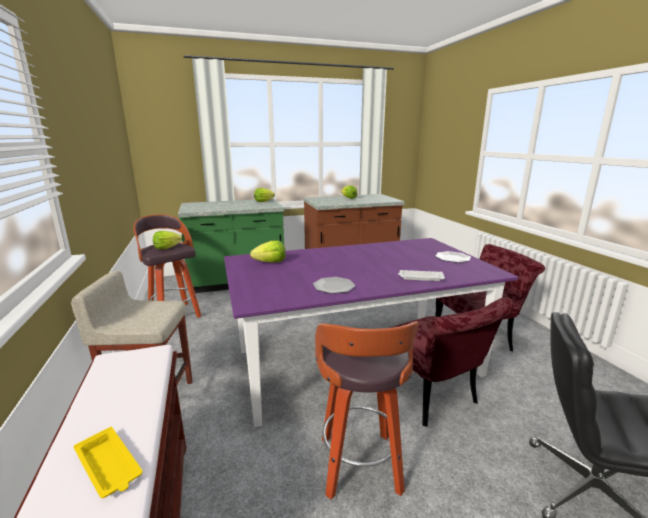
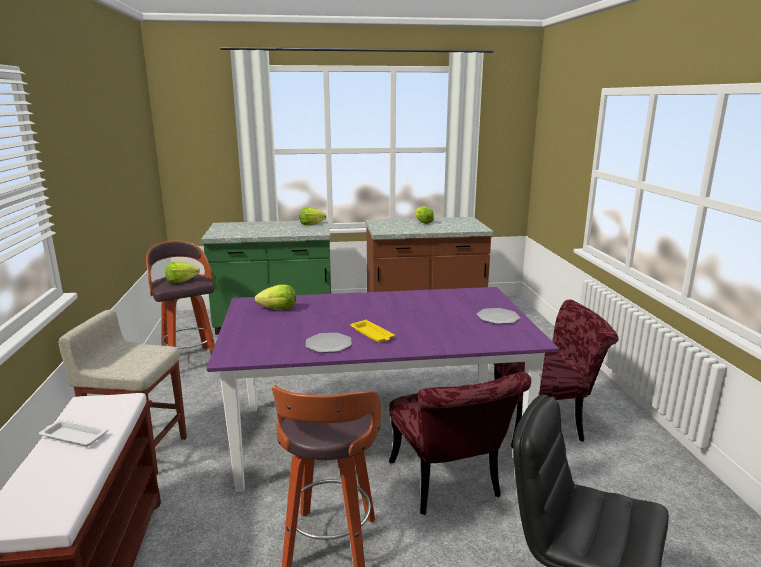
camera: 10 degrees right, 0 degrees up
(109, 466) = (54, 491): yellow tray -> yellow tray (372, 334)
(420, 278) = (435, 341): white tray -> white tray (73, 436)

